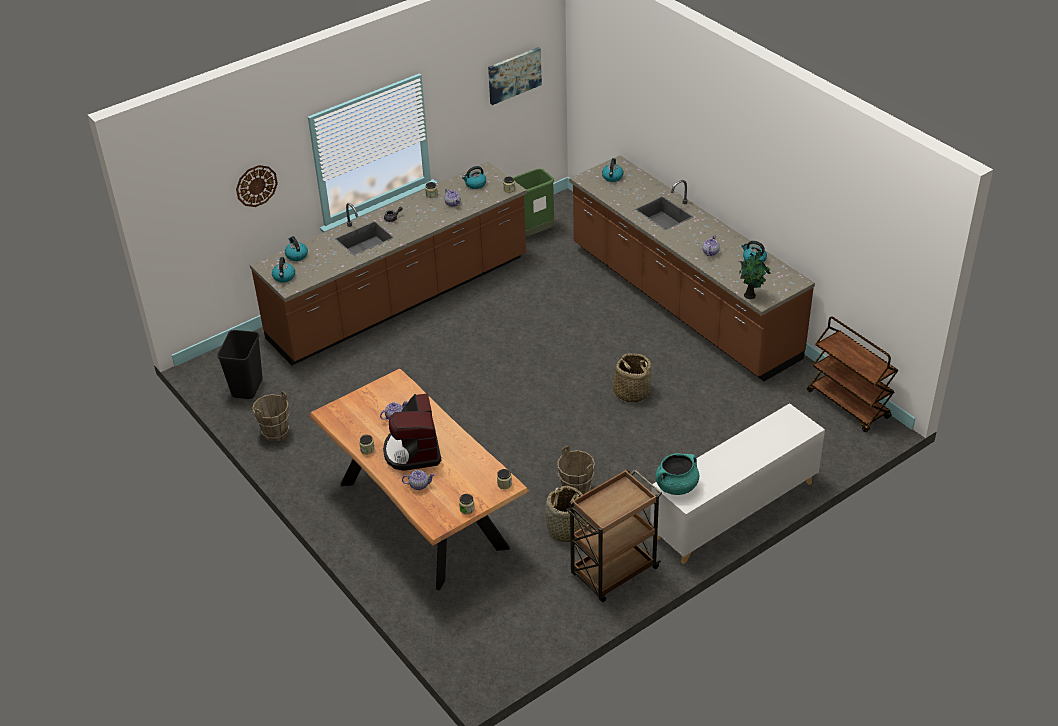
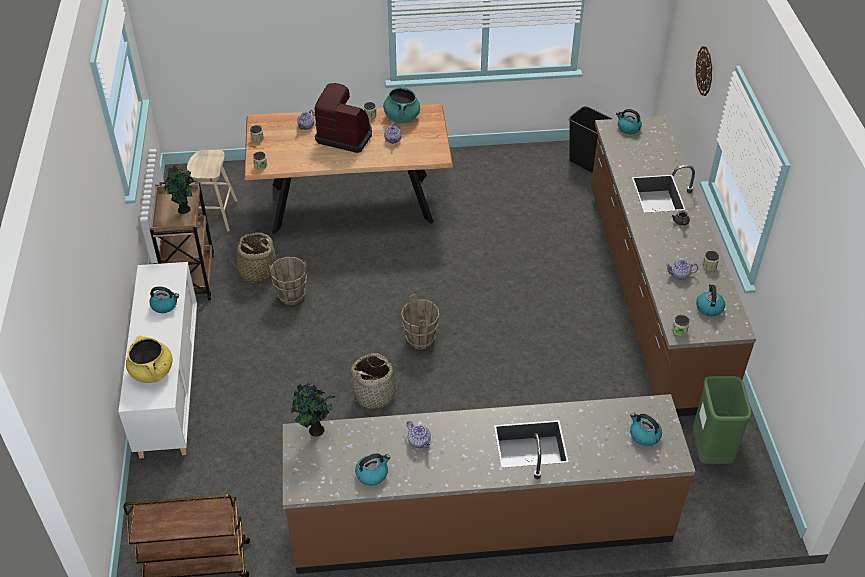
camera: 120 degrees right, 5 degrees up
(275, 433) = (516, 161): brown bucket -> brown bucket (421, 339)
(296, 255) = (659, 144): kettle -> kettle (165, 305)
(514, 75) = (826, 318): picture -> none
(520, 608) = (214, 215): none -> beige stool
(610, 496) = (184, 210): none -> potted plant
(676, 486) = (169, 274): turquoise cooking pot -> turquoise cooking pot (401, 117)
(775, 433) = (152, 372): none -> yellow cooking pot

